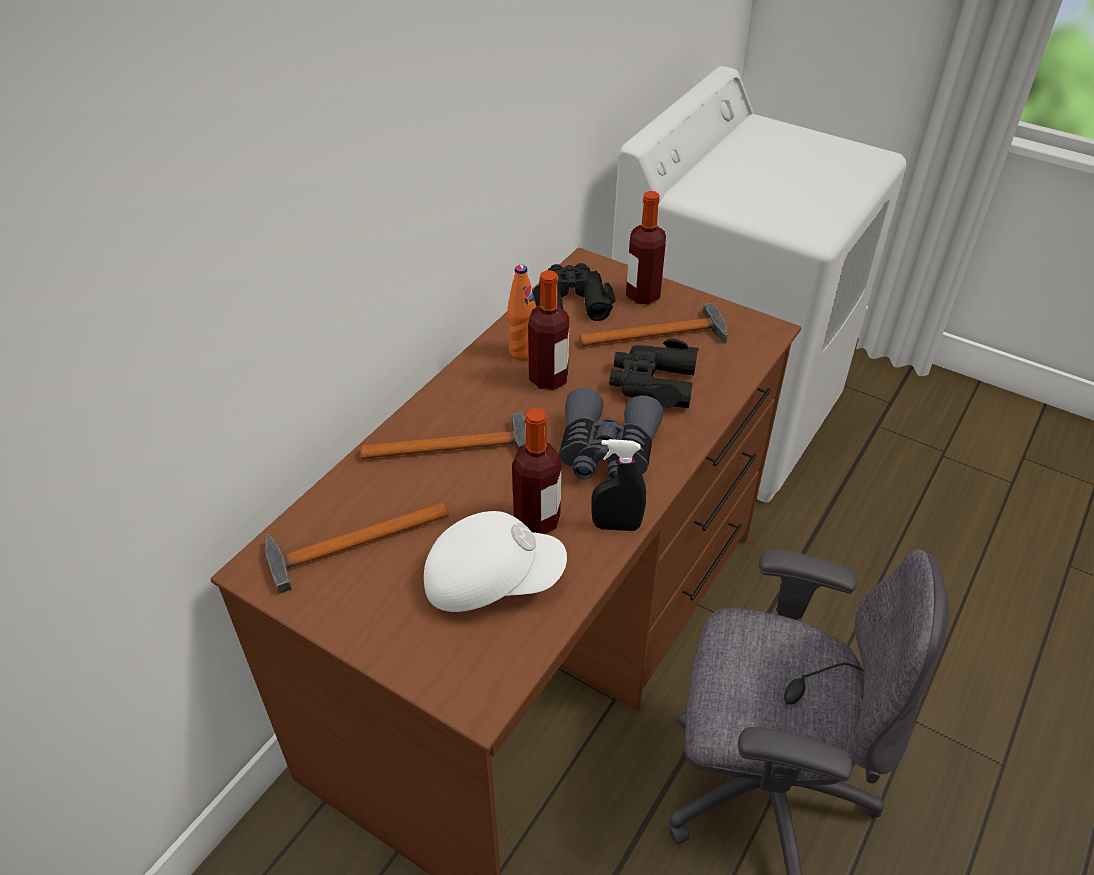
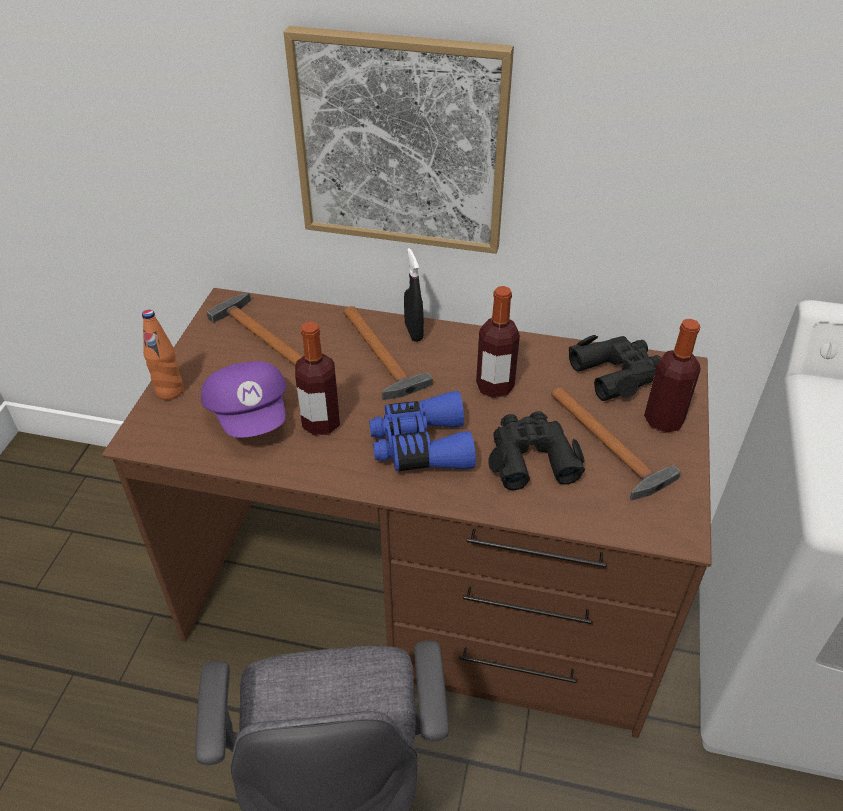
camera: 70 degrees right, 0 degrees up
(349, 225) = (400, 143): none -> picture
(491, 579) = (251, 414): white cap -> purple cap
(523, 352) = (521, 362): orange bottle -> orange bottle (170, 391)
(606, 451) = (421, 446): grey binoculars -> blue binoculars
(616, 526) = (333, 473): black spray bottle -> black spray bottle (413, 332)

